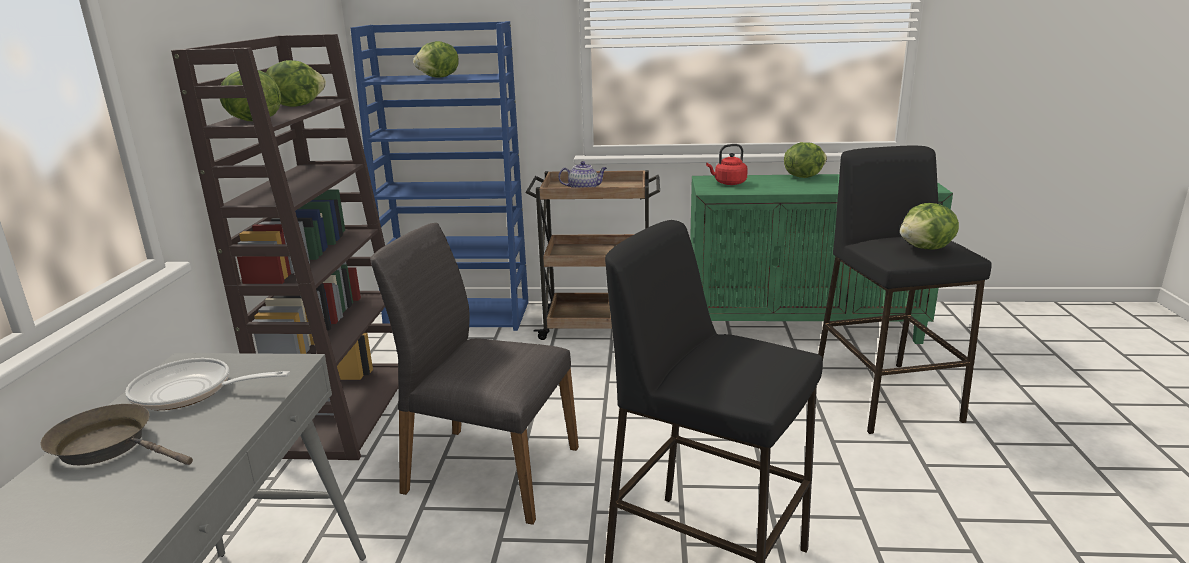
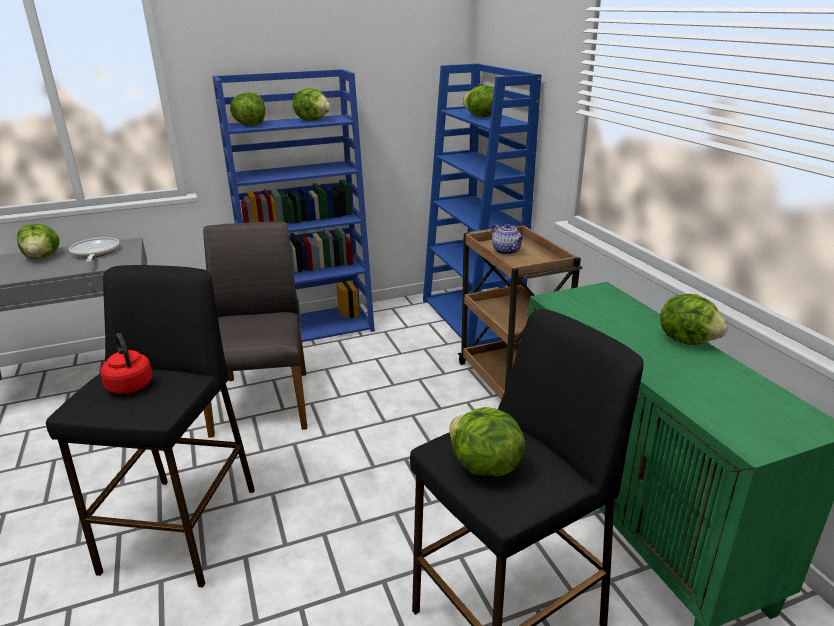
camera: 65 degrees right, 5 degrees up
(110, 446) = (42, 257): brown frying pan -> lettuce
(344, 409) = (312, 327): brown bookcase -> blue bookcase
(728, 183) = (595, 303): red kettle -> red kettle (129, 384)

